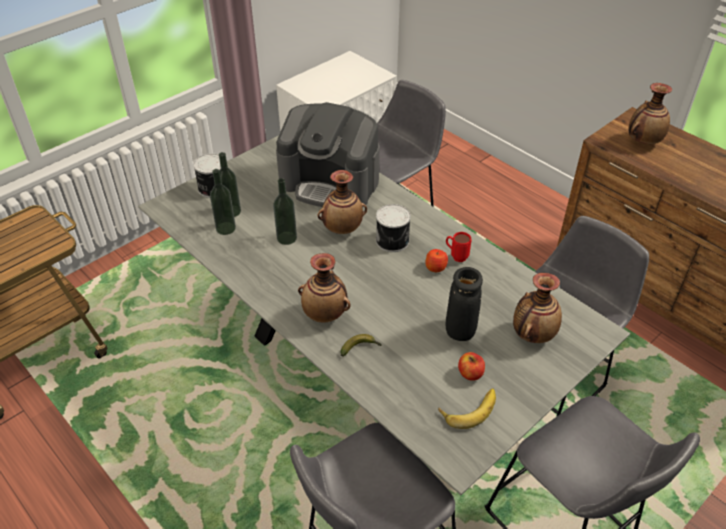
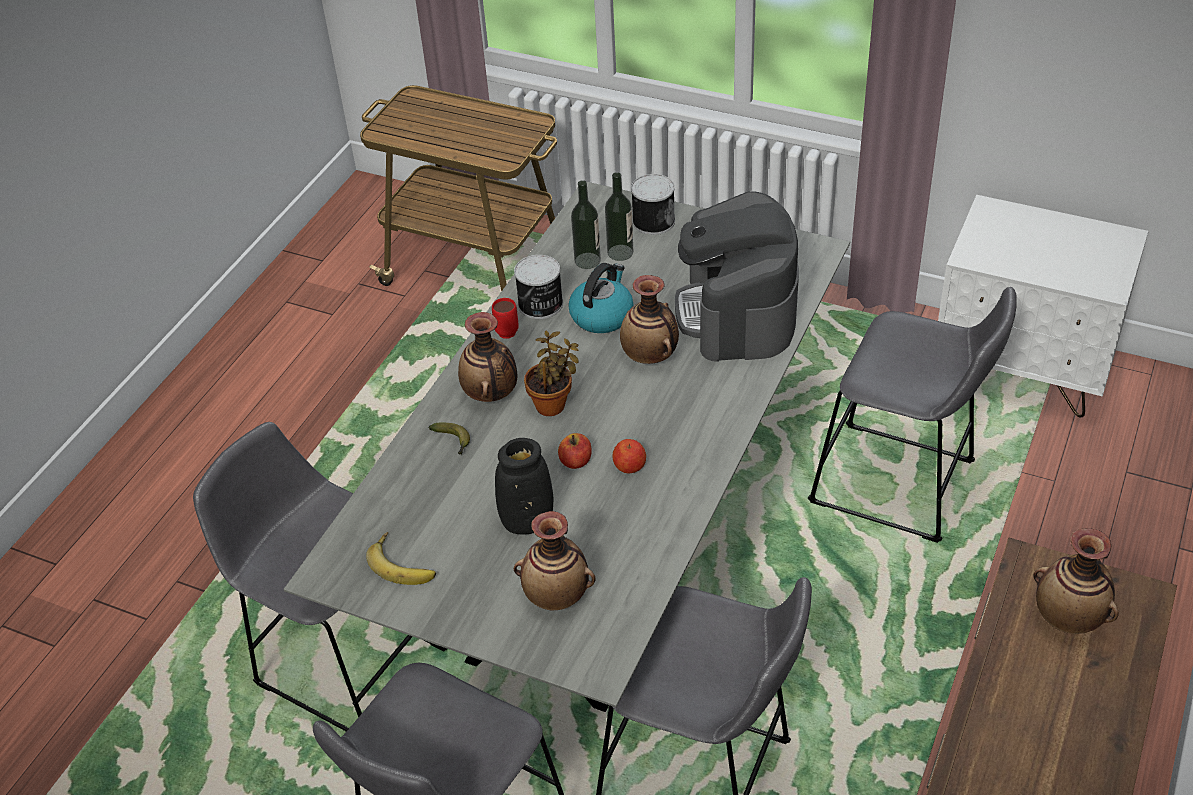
camera: 70 degrees right, 0 degrees up
(286, 238) = (602, 315): bottle -> kettle
(356, 286) = (553, 404): none -> potted plant
(393, 241) = (657, 410): can -> can (540, 305)
(456, 256) = (664, 480): red mug -> red mug (508, 329)
(470, 373) = (459, 551): apple -> apple (576, 461)

